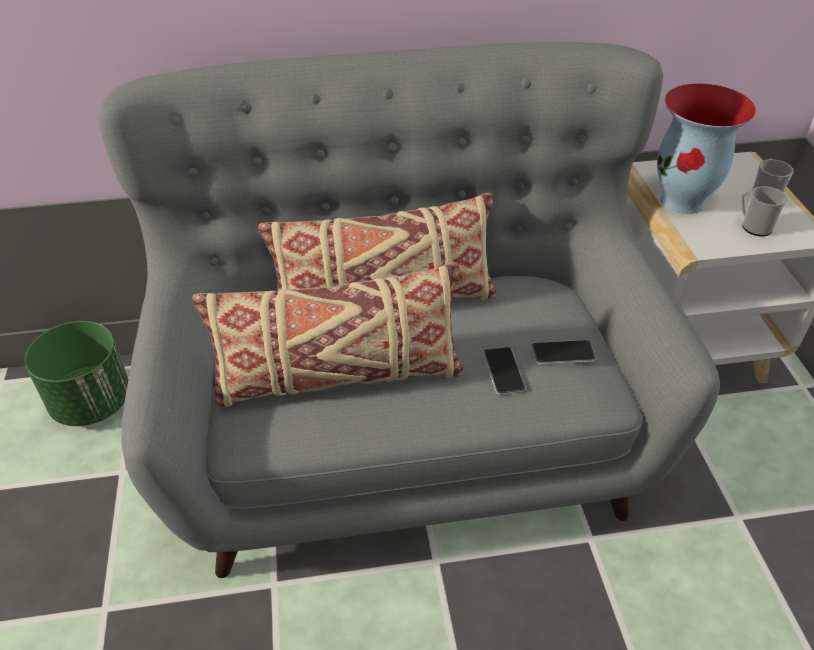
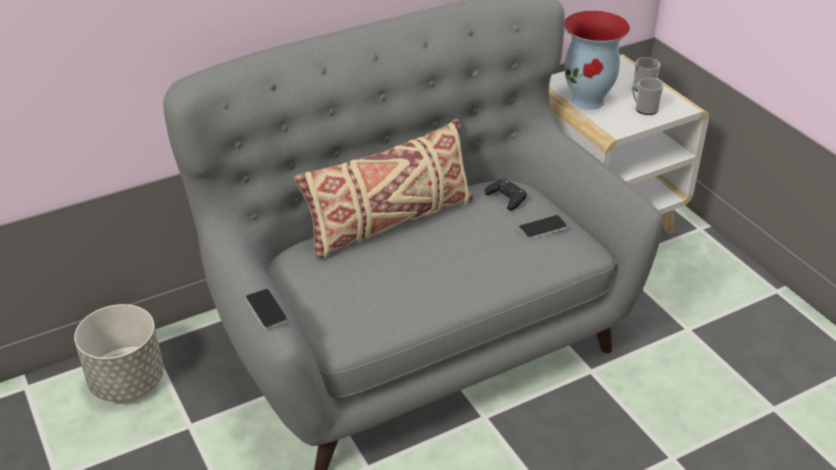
camera: 20 degrees left, 5 degrees down
(92, 402) = (127, 381): green planter -> grey planter
(338, 377) = (386, 282): beige pillow -> none
(503, 371) = (506, 249): phone -> phone (266, 309)
(536, 302) = (506, 198): none -> black game controller

